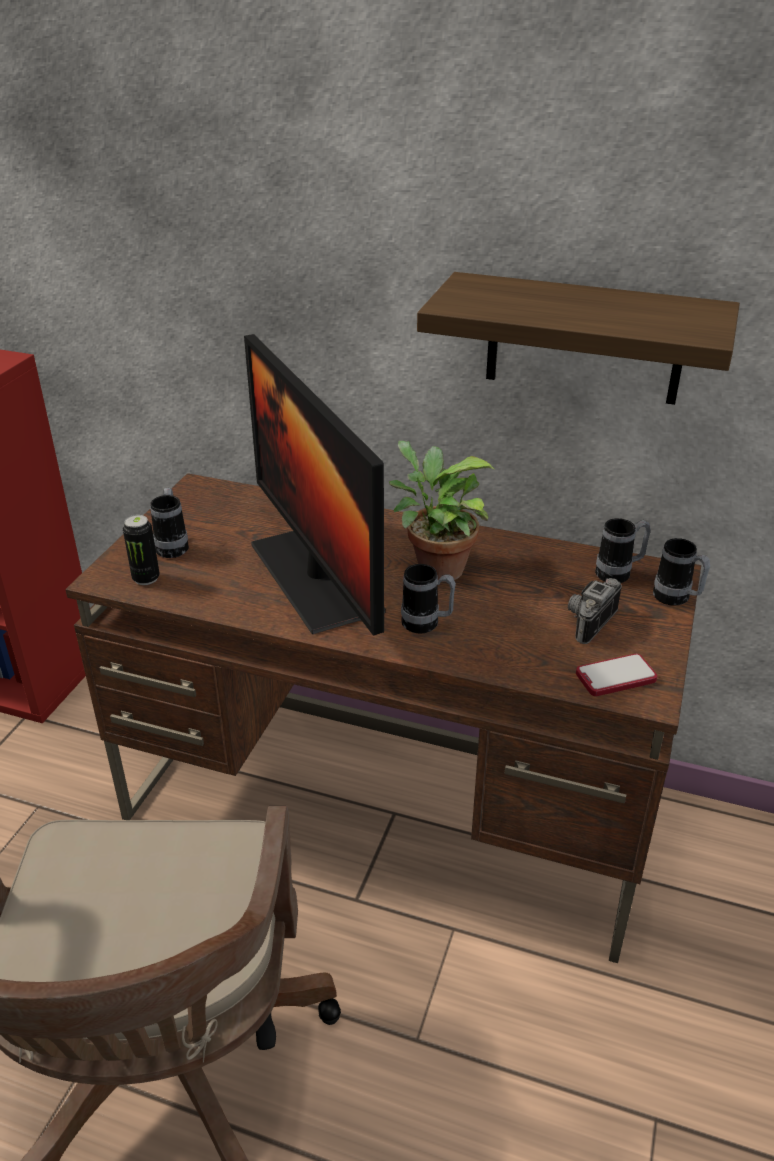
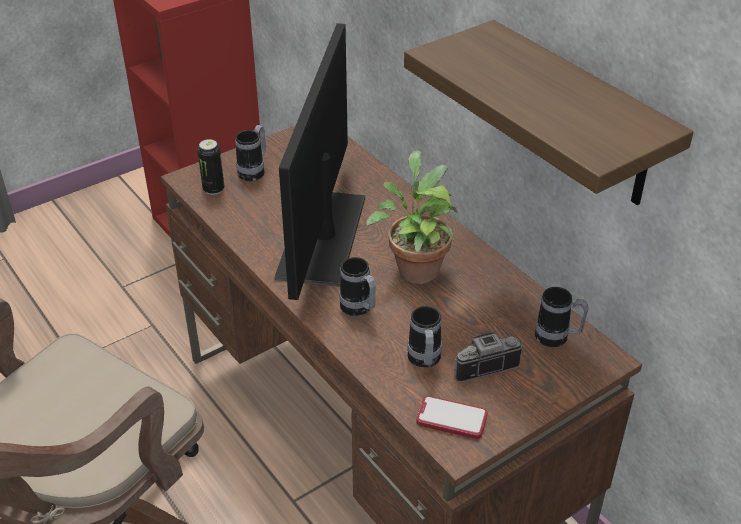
camera: 35 degrees right, 5 degrees up
(676, 599) = (580, 383): mug -> mug (424, 361)

